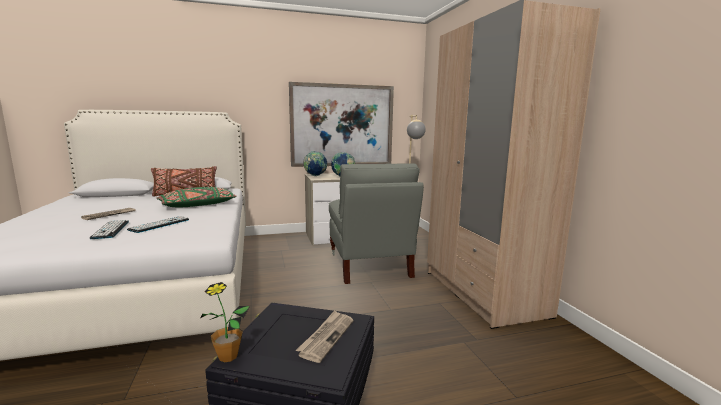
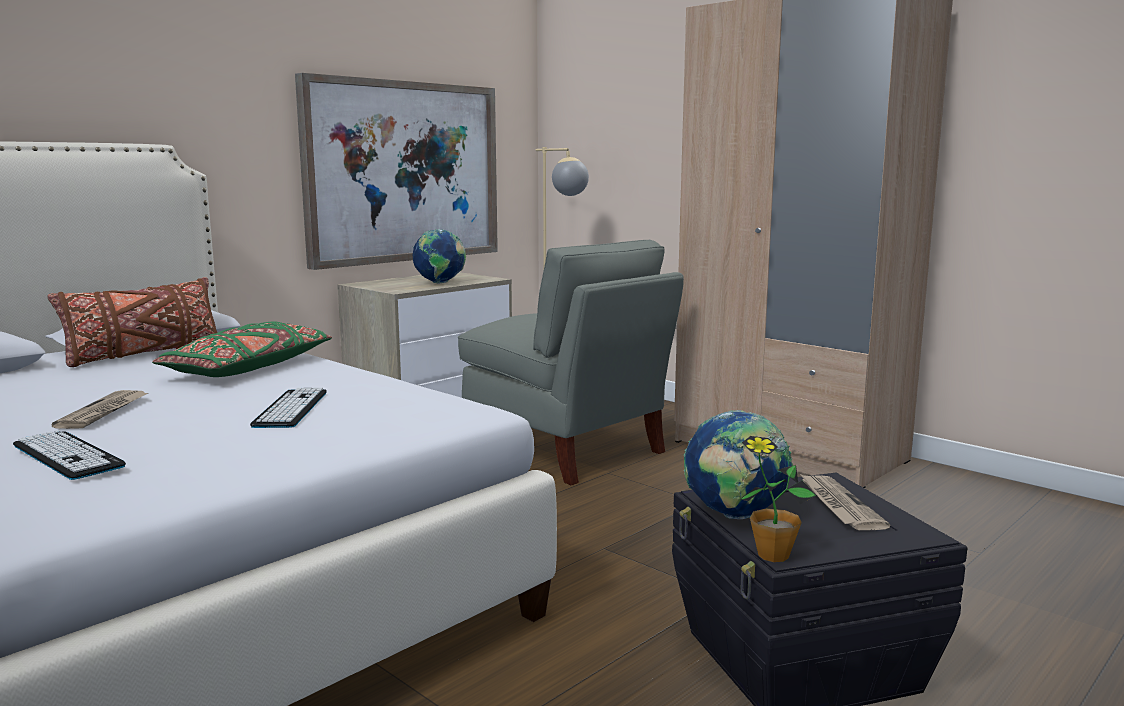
camera: 30 degrees left, 0 degrees up
(110, 230) = (214, 433): keyboard -> keyboard (67, 456)
(315, 176) = (376, 286): globe -> globe (734, 516)

